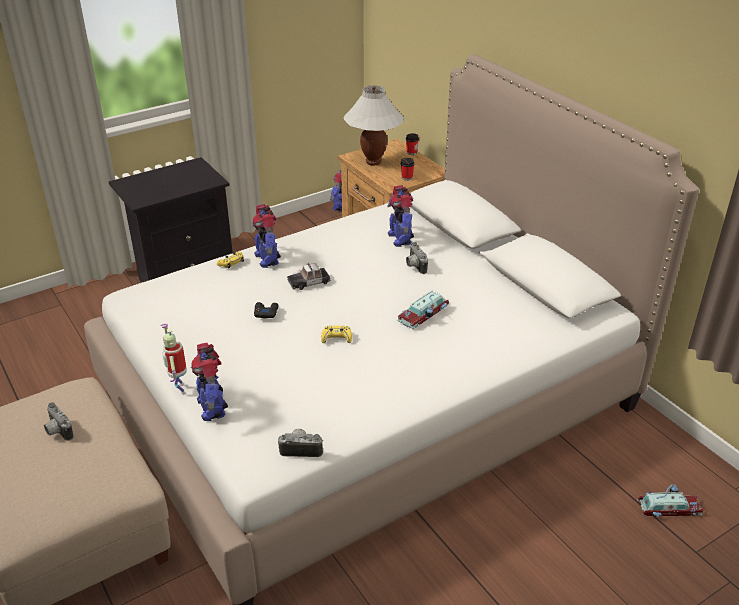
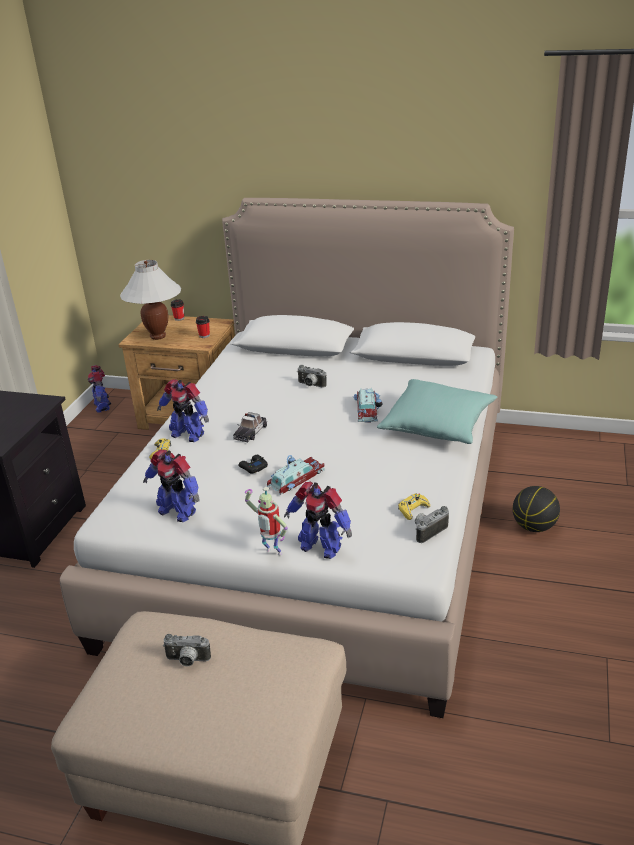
camera: 40 degrees left, 5 degrees down
(336, 338) = (333, 454): yellow game controller -> yellow game controller (413, 509)
(400, 238) = (270, 373): toy robot -> toy robot (177, 511)
(457, 364) = (438, 425): none -> turquoise pillow
(537, 525) = (534, 527): none -> basketball
(667, 507) = (583, 471): toy car -> toy car (294, 479)

